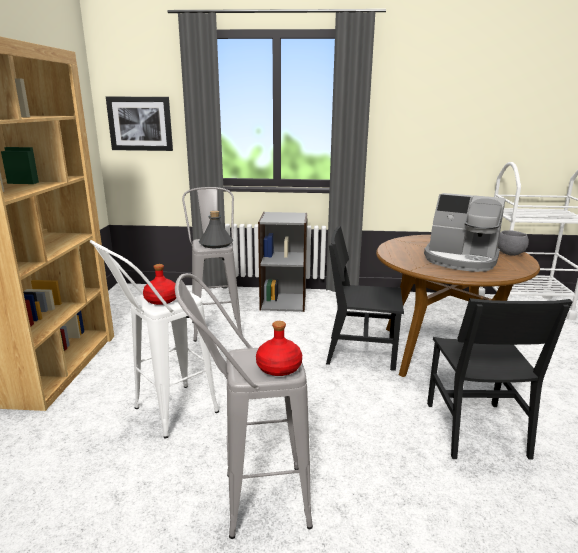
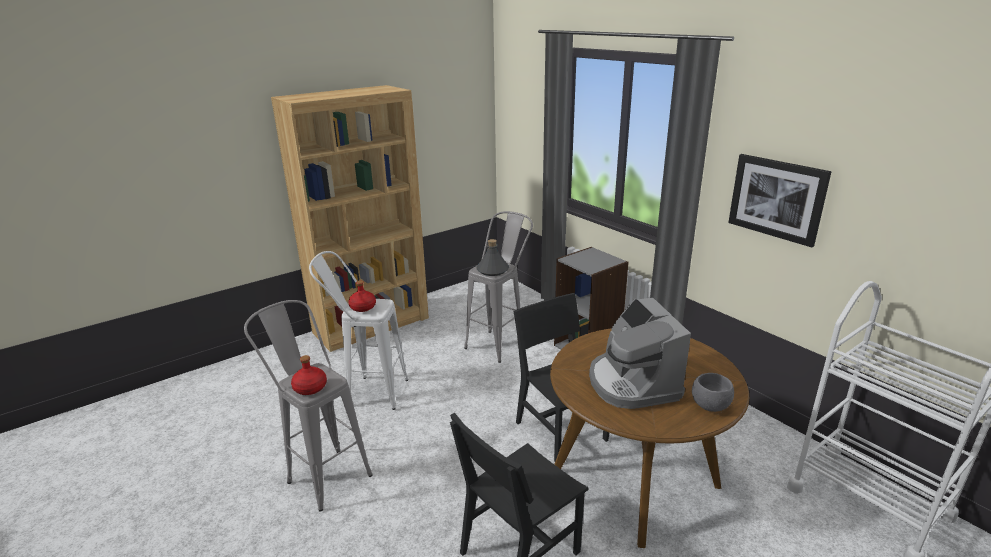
camera: 50 degrees right, 5 degrees up
(140, 124) = (521, 132): picture -> picture (777, 198)

